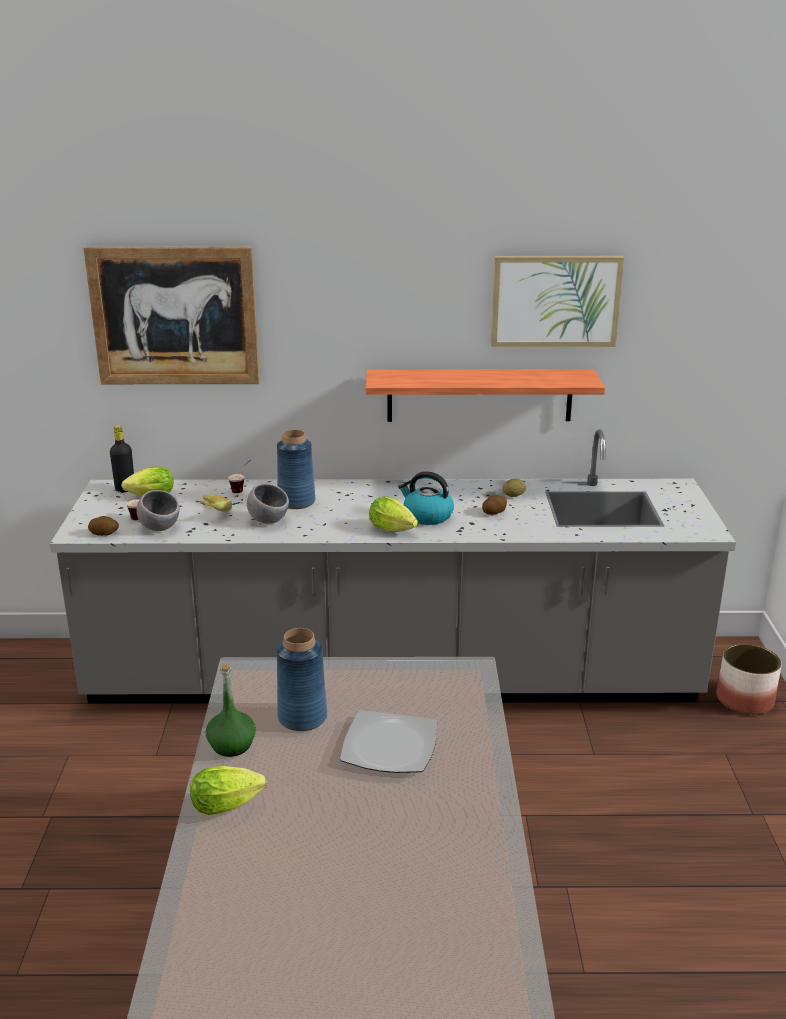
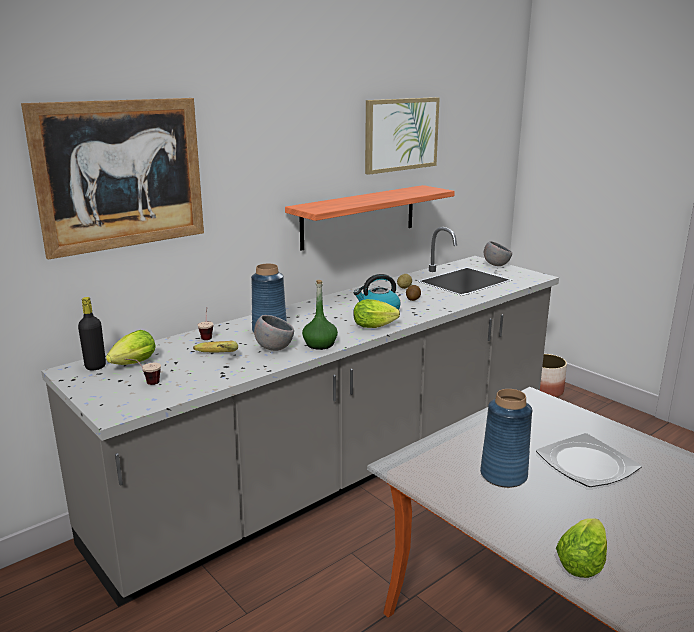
camera: 40 degrees left, 5 degrees down
(104, 534) = (145, 403): potato -> none
(160, 528) = (190, 382): grey bowl -> grey bowl (496, 265)
(232, 745) = (499, 520): green bottle -> green bottle (320, 344)

